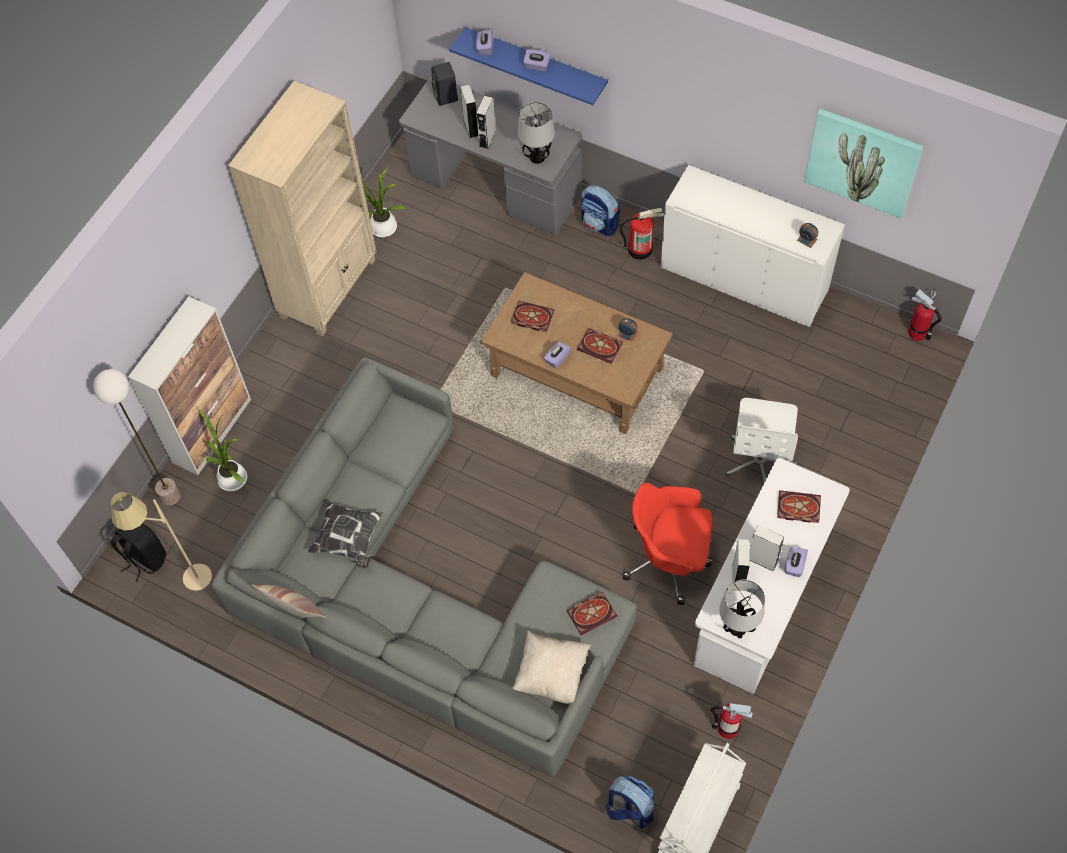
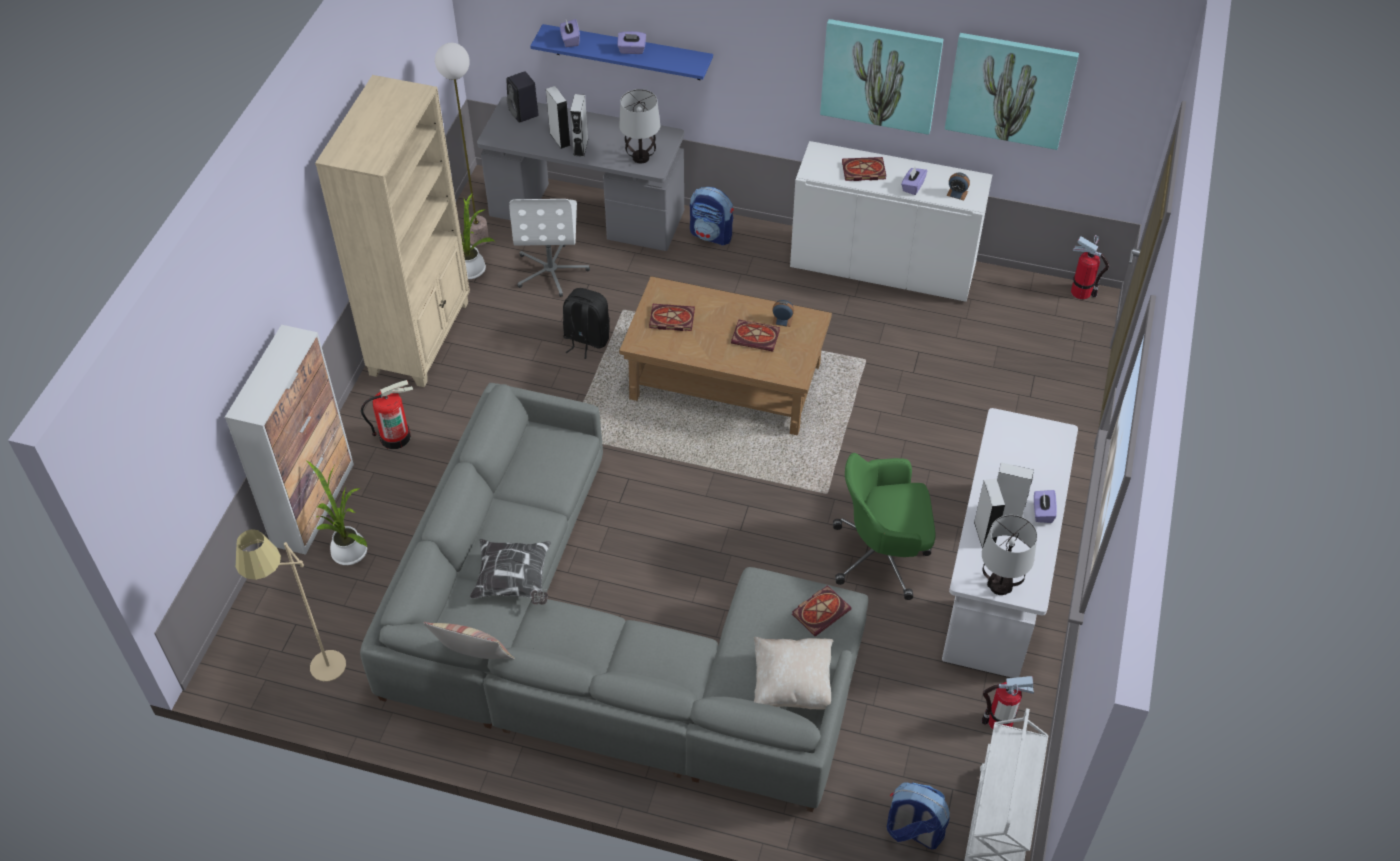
camera: 15 degrees left, 10 degrees down
(144, 558) = (257, 656): black backpack -> black backpack (586, 339)
(170, 496) = (275, 583): floor lamp -> floor lamp (478, 238)
(557, 359) = (711, 355): purple tissue box -> purple tissue box (912, 186)
(640, 249) = (762, 253): fire extinguisher -> fire extinguisher (395, 436)
(669, 559) = (882, 555): red office chair -> green office chair
(750, 126) = (880, 75): none -> picture
(760, 460) = (952, 439): white office chair -> white office chair (551, 270)
(797, 508) = (1027, 454): book -> book (862, 171)

